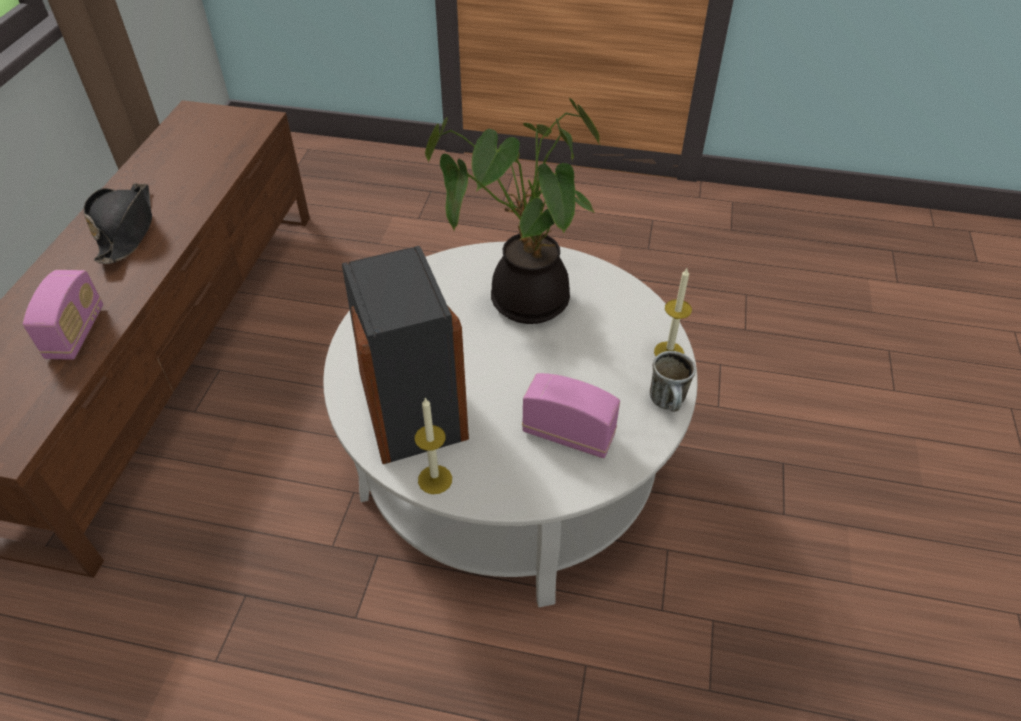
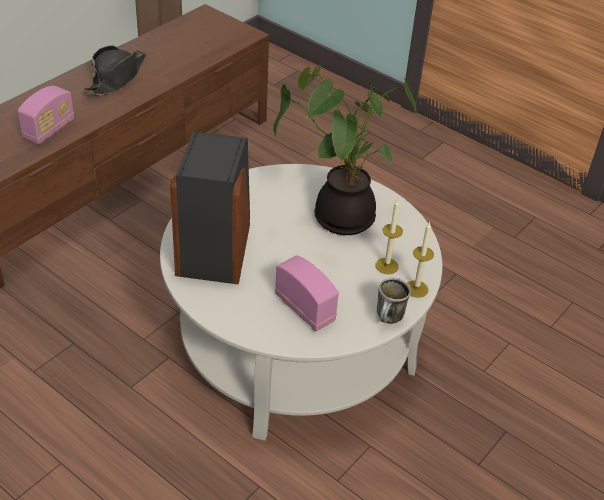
camera: 25 degrees right, 5 degrees down
(435, 479) = (200, 297): candle -> candle (387, 266)

